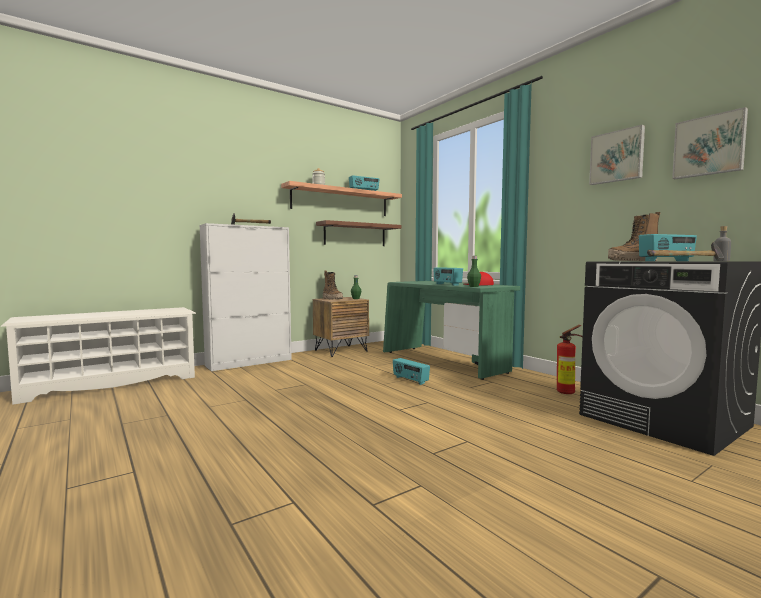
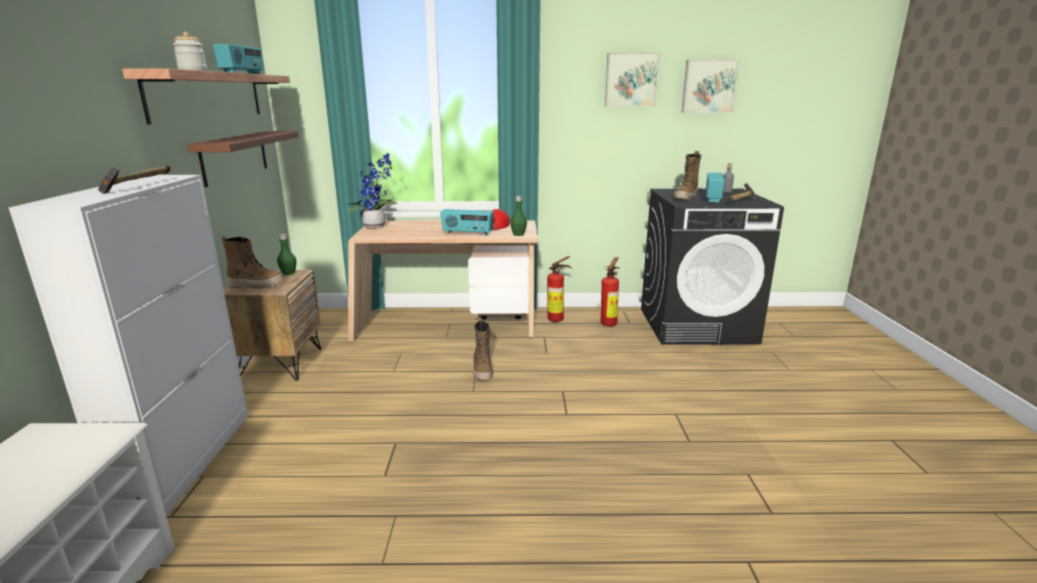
camera: 55 degrees left, 15 degrees up
(410, 380) = (482, 371): radio -> boot
(417, 281) = (377, 226): none -> potted plant
(444, 362) = (446, 328): green desk -> beige desk
(529, 379) = (558, 319): none -> fire extinguisher

